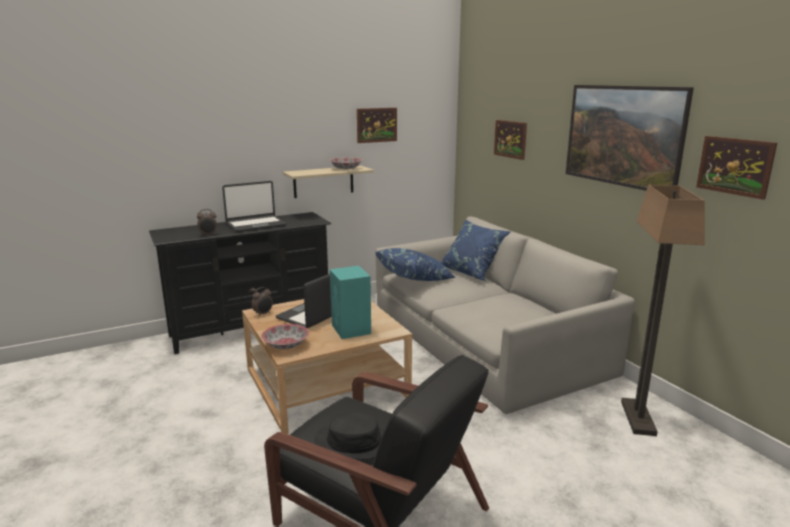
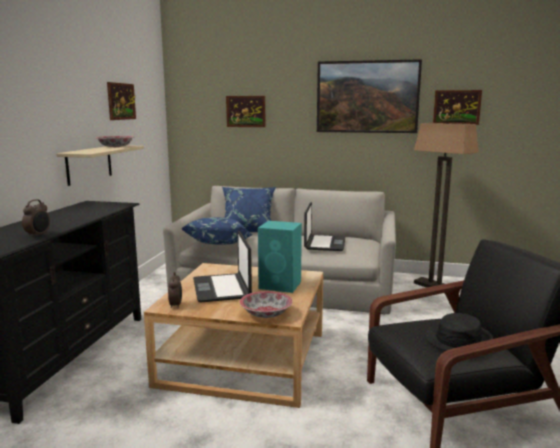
camera: 50 degrees left, 5 degrees down
(256, 225) = (64, 218): laptop -> laptop (324, 244)

